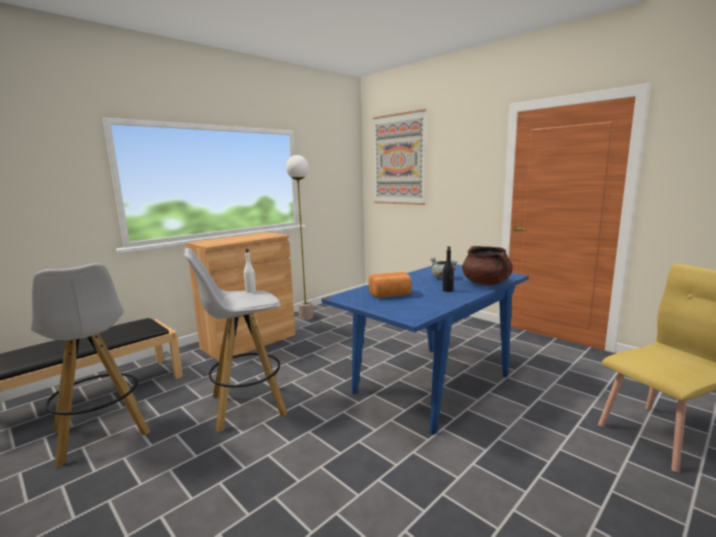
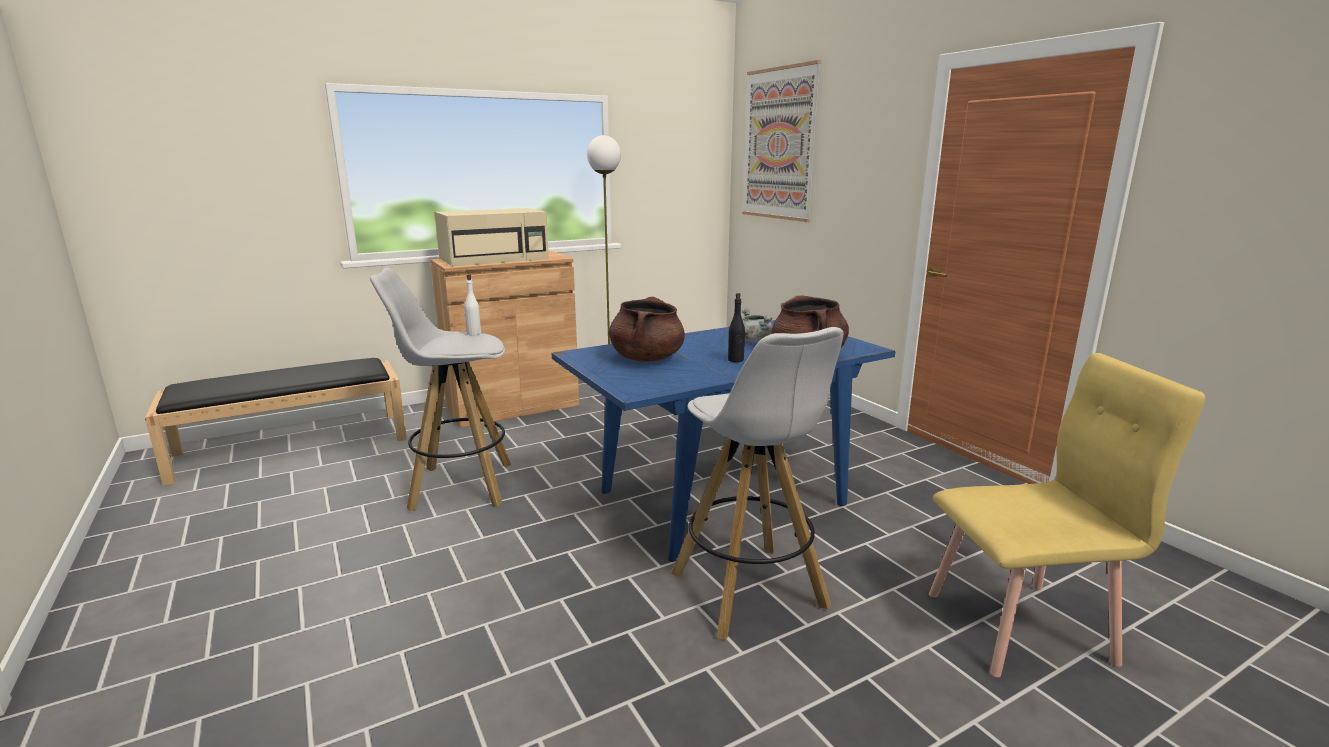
camera: 15 degrees right, 5 degrees up
(102, 433) = (285, 490): white stool -> white stool (750, 592)
(235, 239) = (495, 258): none -> beige microwave
(391, 295) = (647, 358): bread -> brown cooking pot

